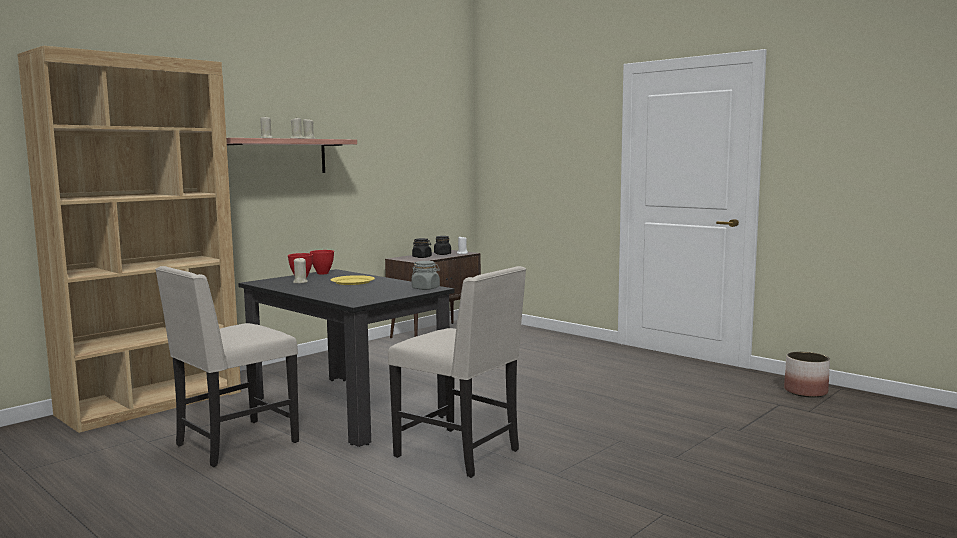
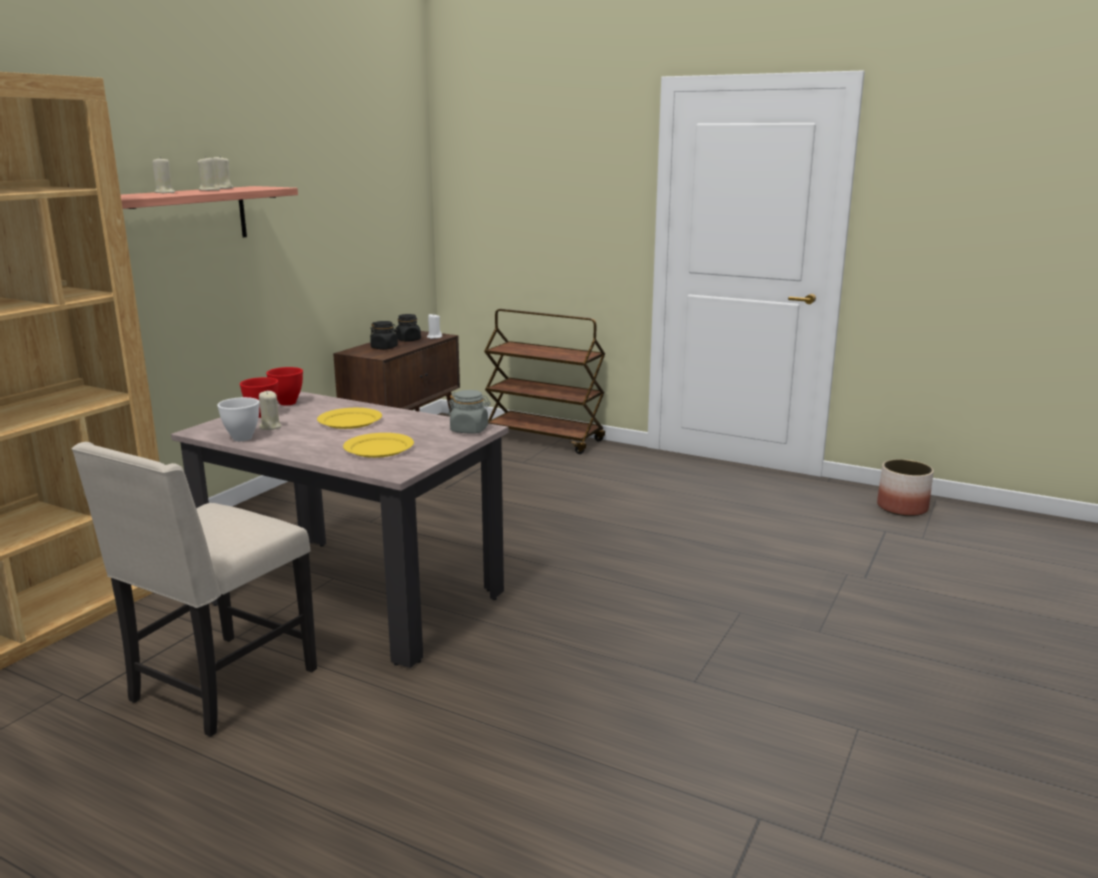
camera: 15 degrees left, 10 degrees up
(277, 286) = (241, 438): none -> white bowl
(347, 408) = (354, 597): black dining table -> beige dining table
(357, 293) = (378, 448): none -> yellow plate
(460, 453) = (554, 661): beige chair -> none
(541, 334) = (544, 439): none -> brown cart

